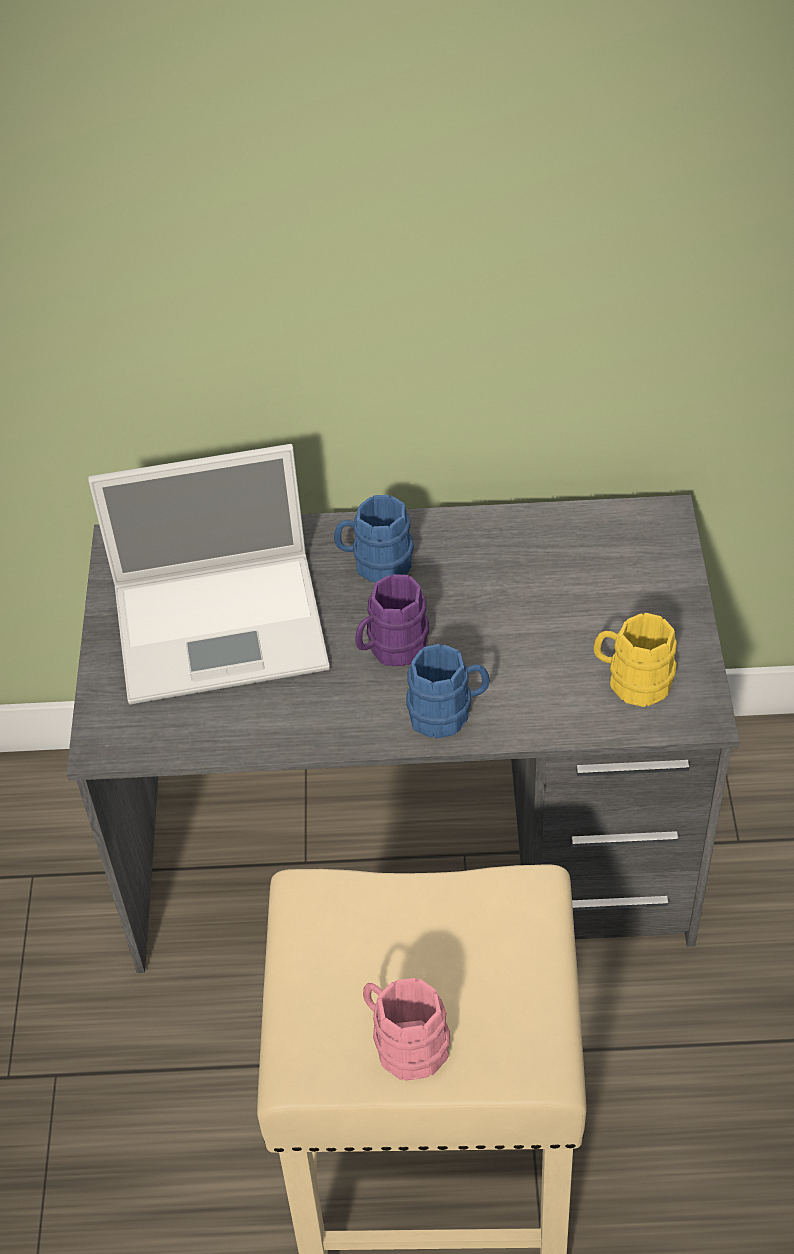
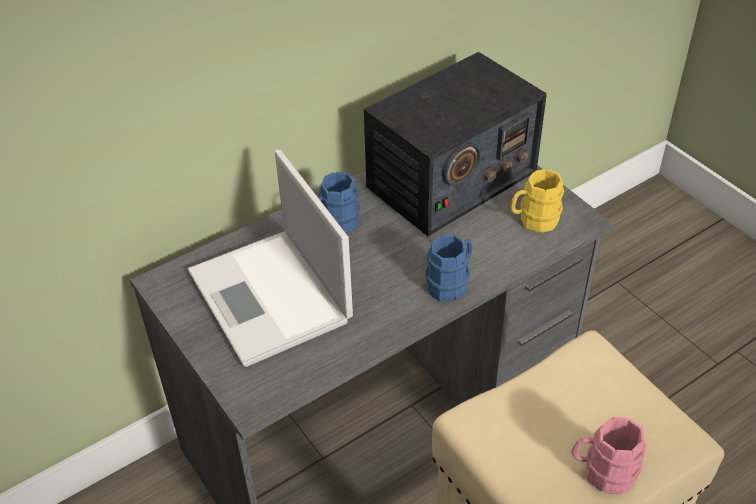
camera: 35 degrees left, 5 degrees down
(224, 625) = (271, 298): laptop -> laptop turned 105 degrees clockwise
(391, 648) = (386, 264): purple mug -> none
(573, 571) = (451, 180): none -> radio

